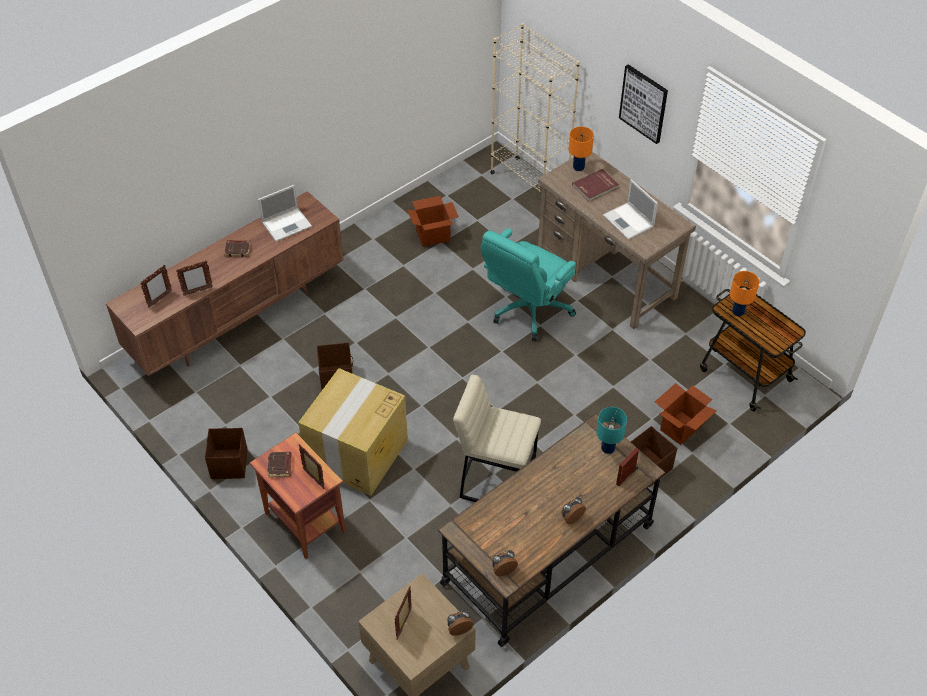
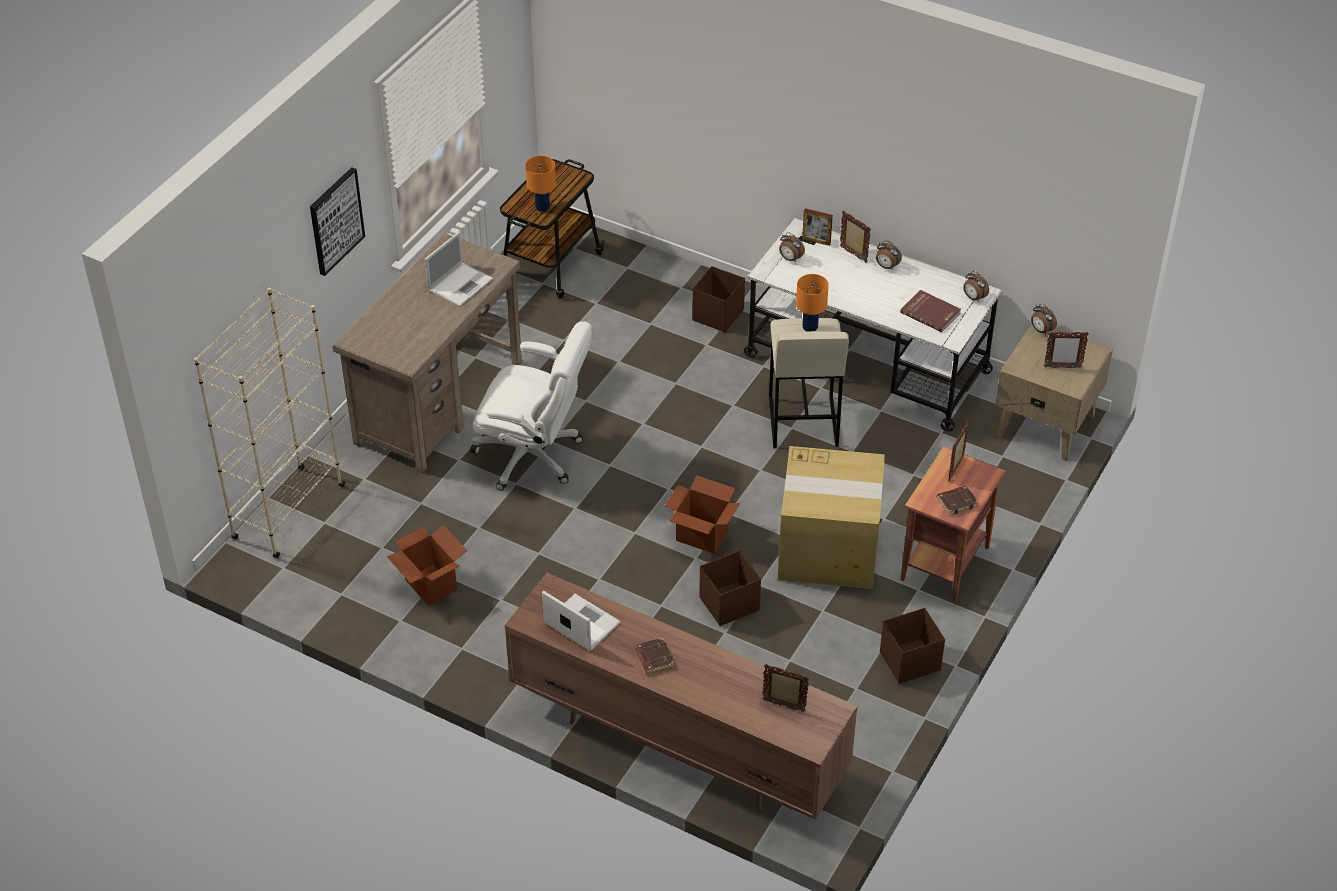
camera: 110 degrees left, 5 degrees down
(198, 291) = (749, 671): picture frame -> picture frame (853, 255)
(526, 312) = (535, 458): turquoise office chair -> white office chair
(548, 554) = (867, 364): brown desk -> white desk
(578, 168) = (377, 344): orange table lamp -> orange table lamp (810, 327)
(595, 187) = (408, 323): red book -> red book (931, 312)
(607, 449) = (790, 259): turquoise table lamp -> alarm clock
(680, 428) = (652, 300): cardboard box -> cardboard box (701, 536)

